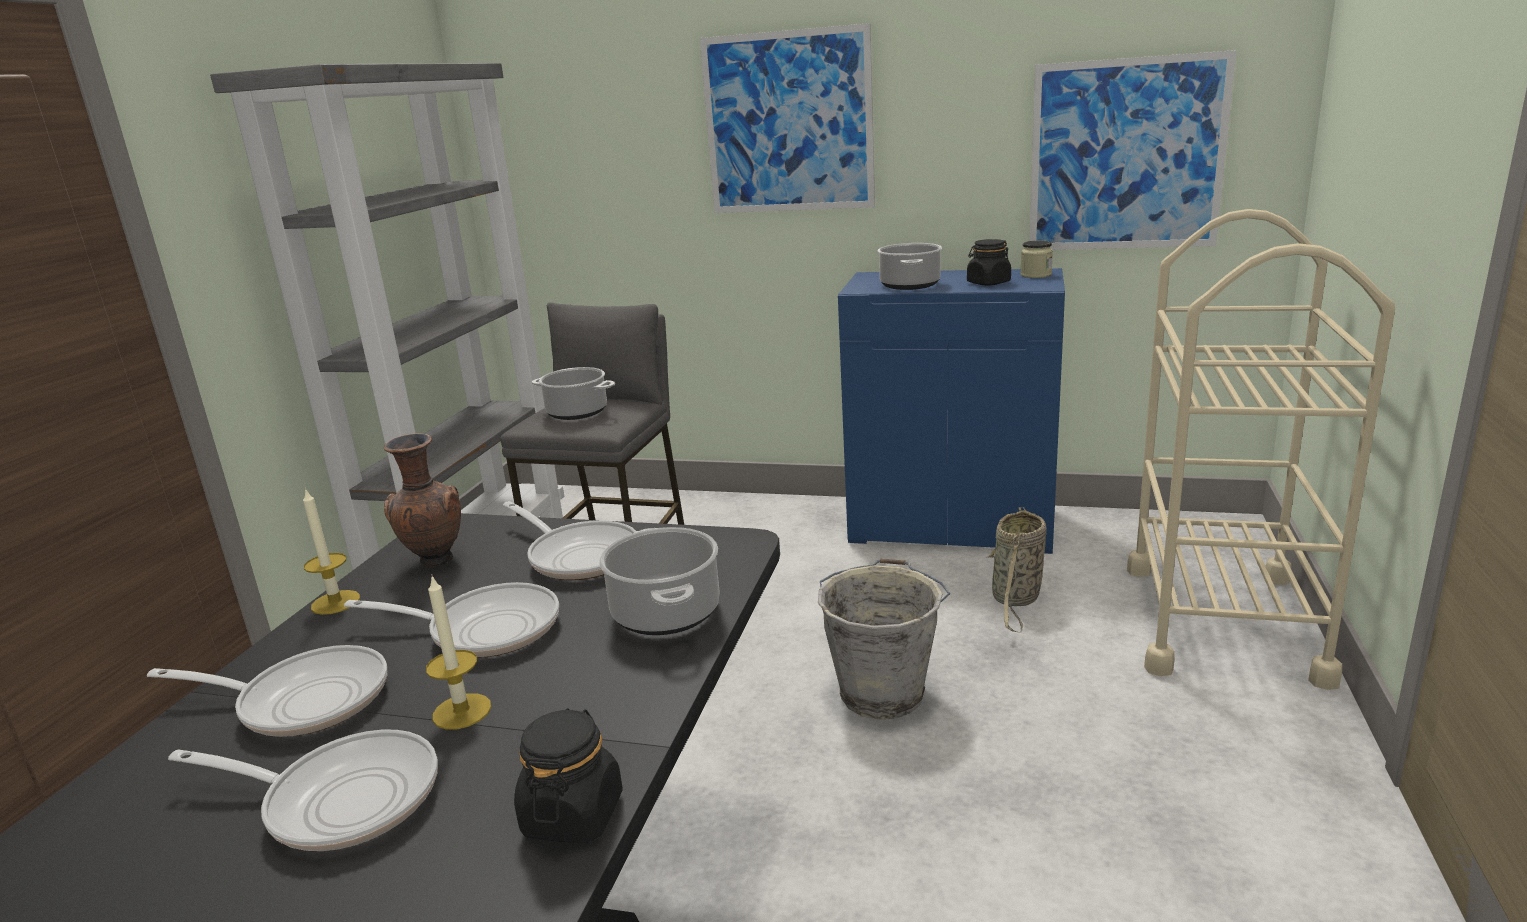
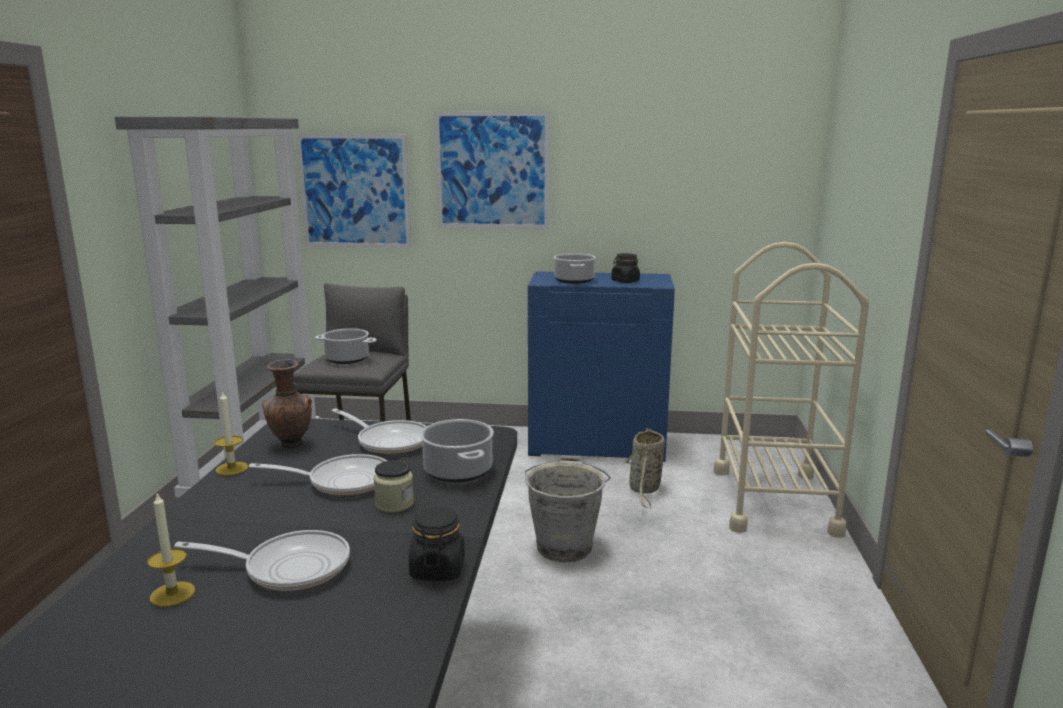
camera: 10 degrees left, 5 degrees down
(304, 700) = (238, 520): frying pan -> none
(462, 711) = (347, 523): candle -> candle (172, 594)
(1036, 275) = (654, 277): jar -> jar (394, 504)
(1126, 155) = (709, 205): picture -> picture (354, 191)

